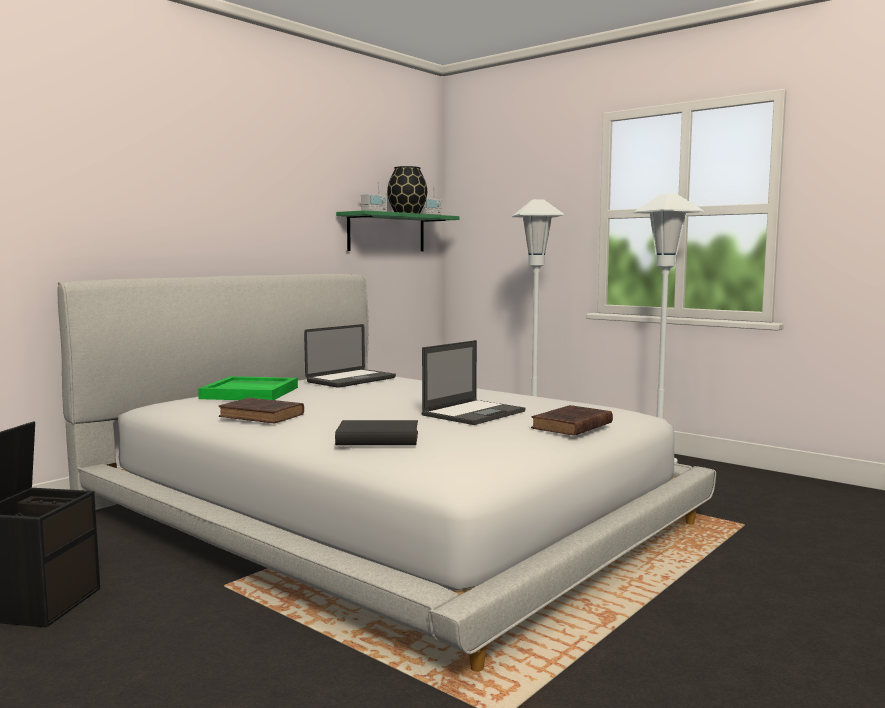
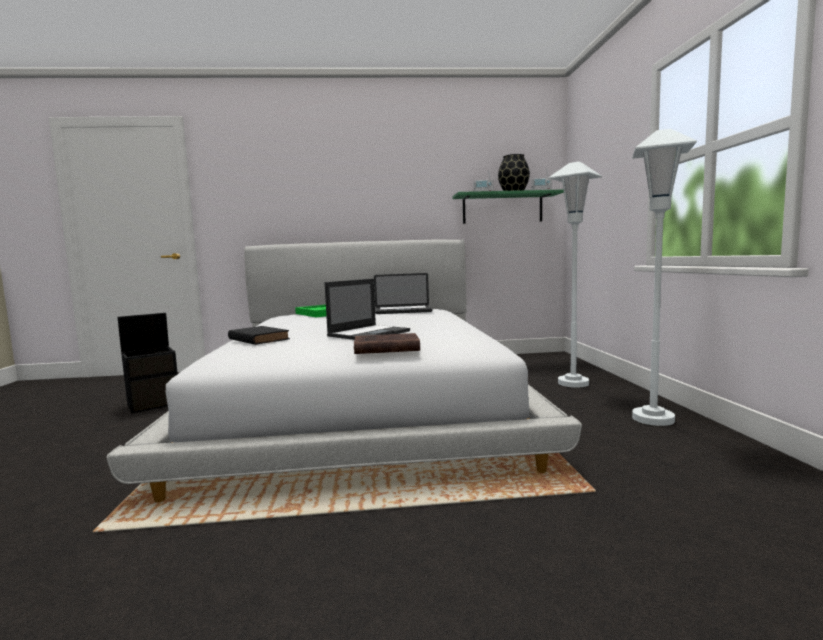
camera: 45 degrees right, 0 degrees up
(263, 416) = (277, 323): brown book -> none
(474, 413) = (369, 333): laptop -> laptop turned 45 degrees counterclockwise

